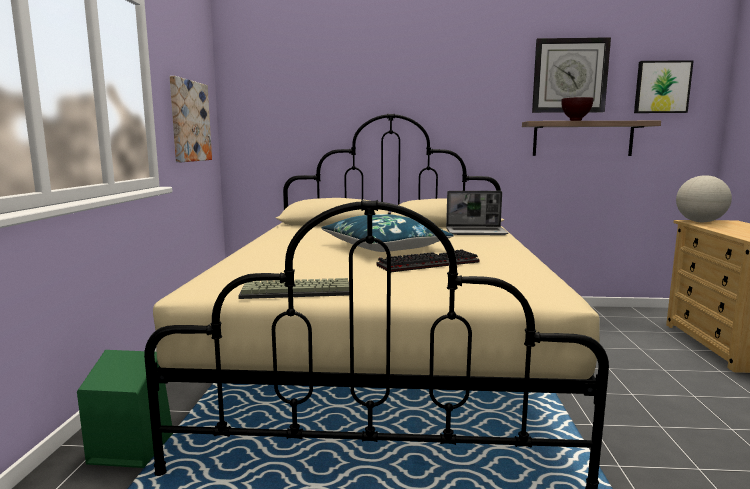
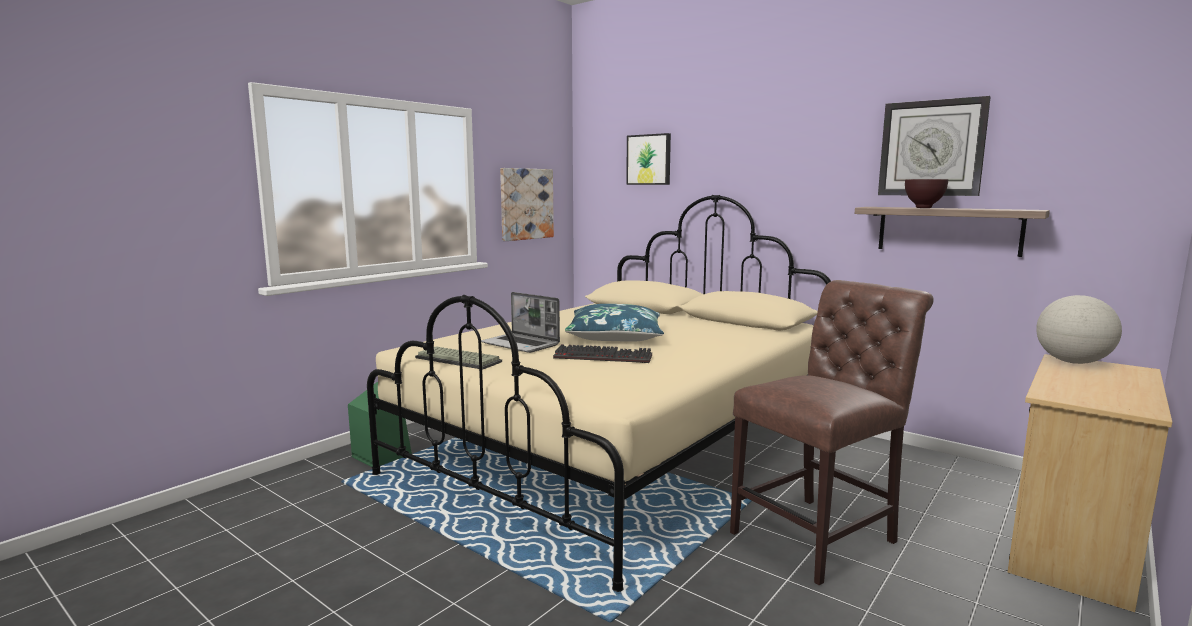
camera: 35 degrees right, 0 degrees up
(476, 232) = (746, 334): laptop -> laptop (521, 344)
(620, 384) = (820, 535): none -> brown chair
(661, 87) = (1075, 161): picture -> picture (649, 159)

